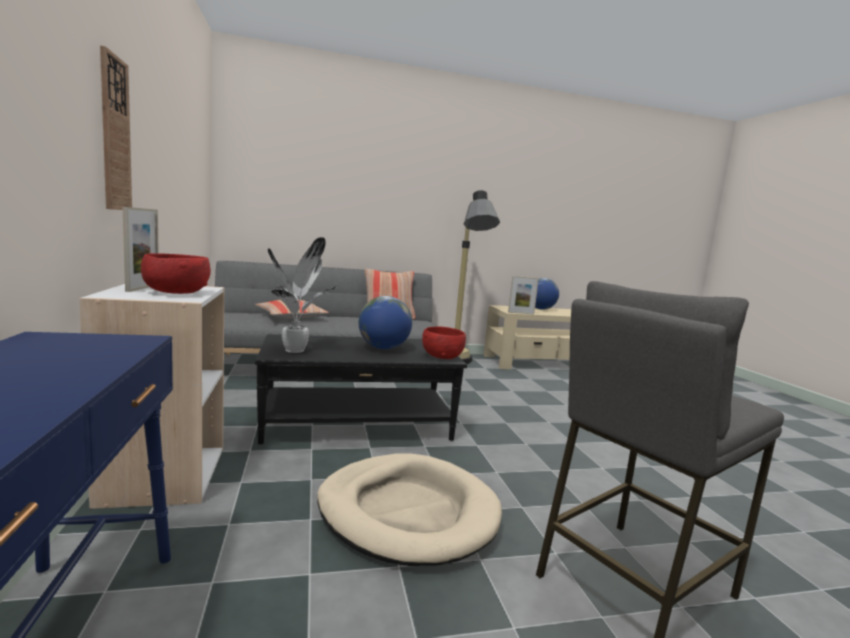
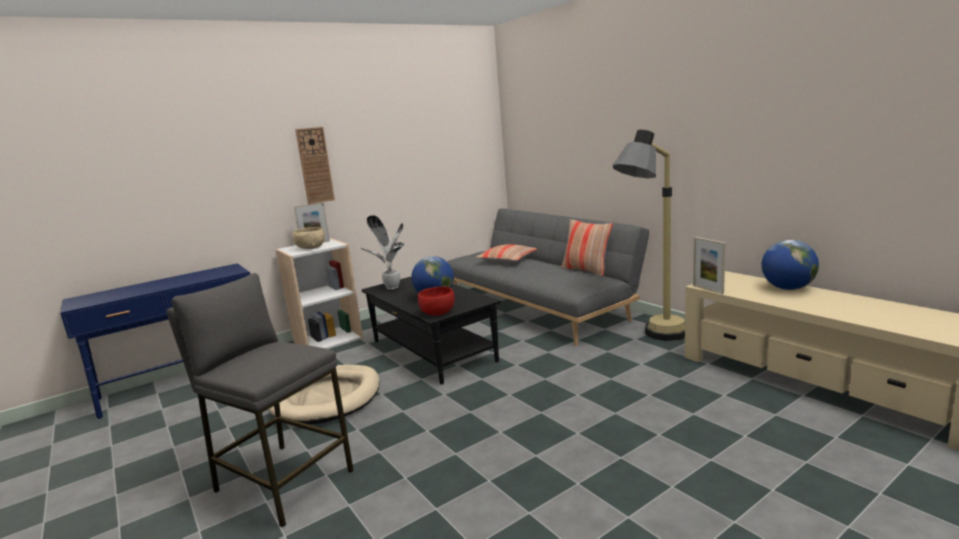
camera: 70 degrees right, 5 degrees up
(176, 293) = (310, 248): red bowl -> beige bowl

